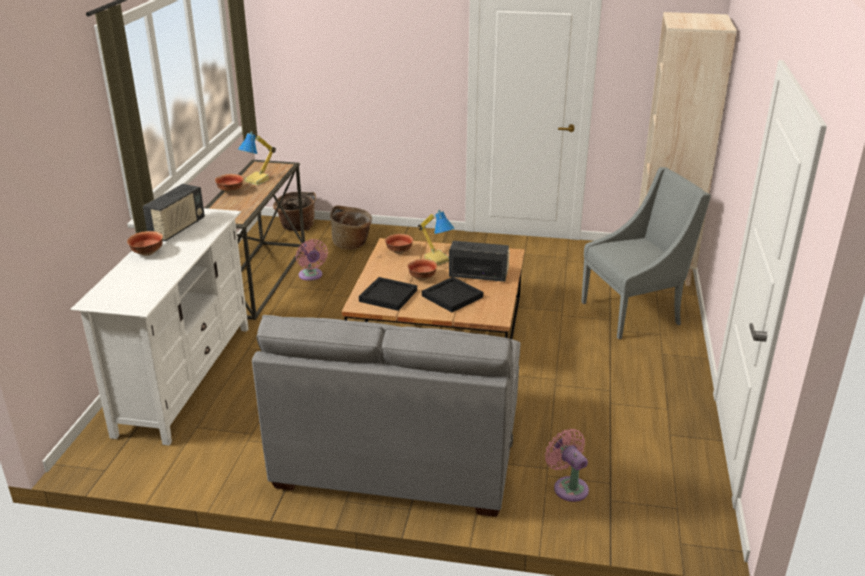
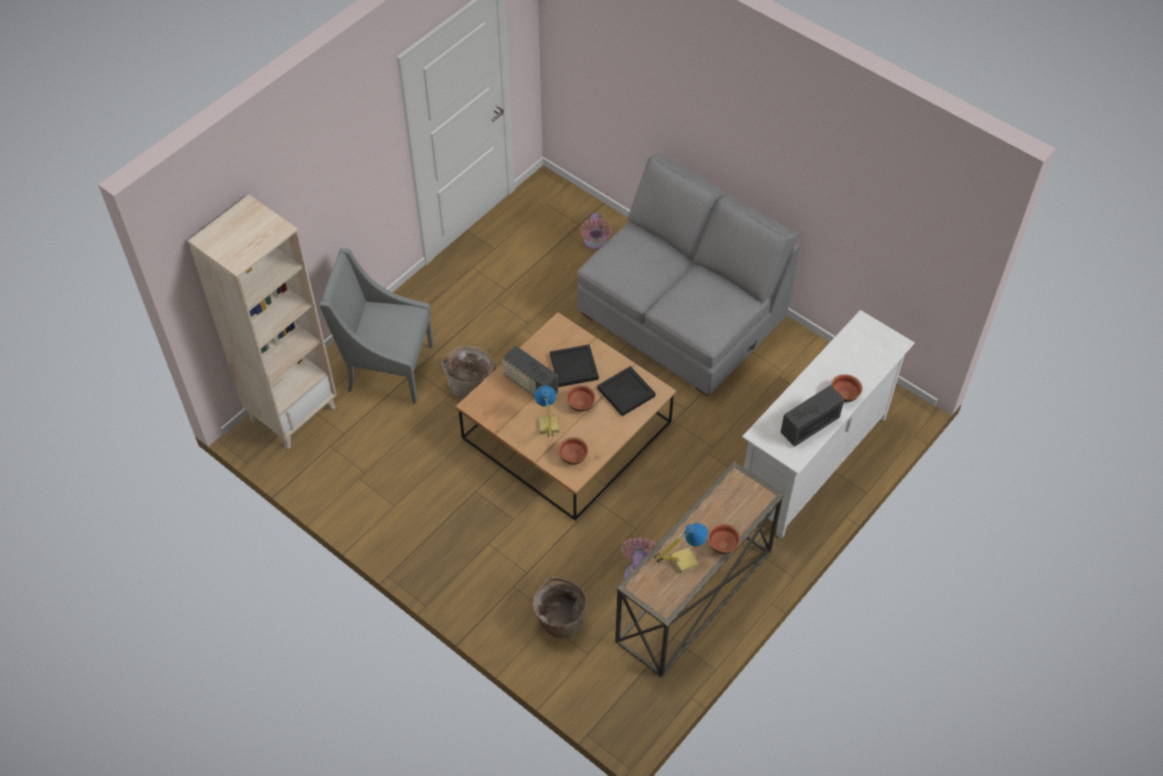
camera: 150 degrees left, 25 degrees up
(296, 227) = (603, 696): basket -> basket (470, 385)

